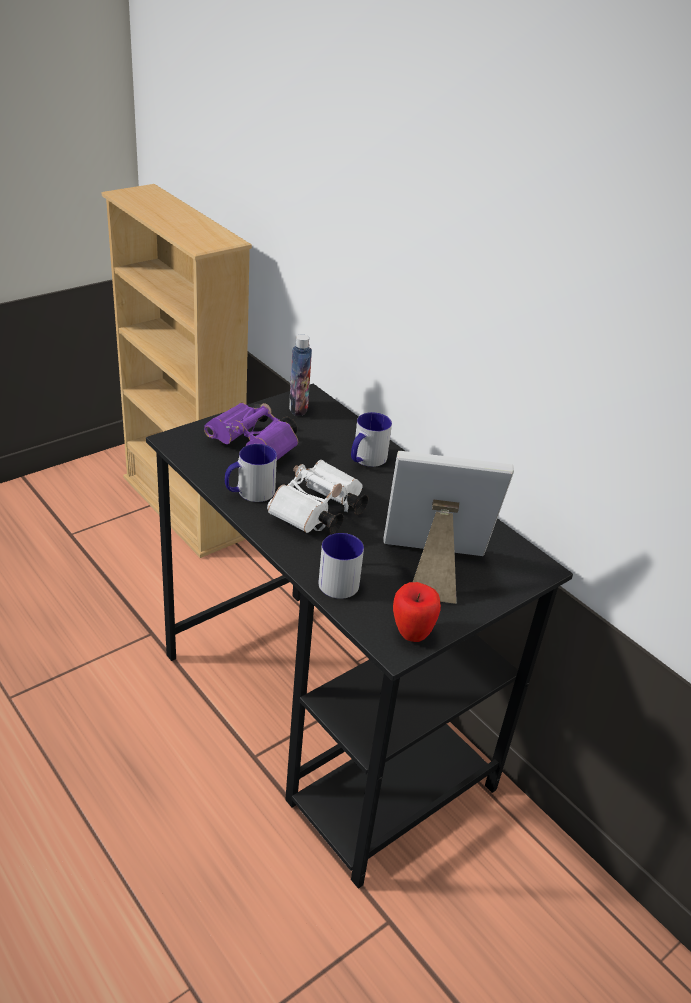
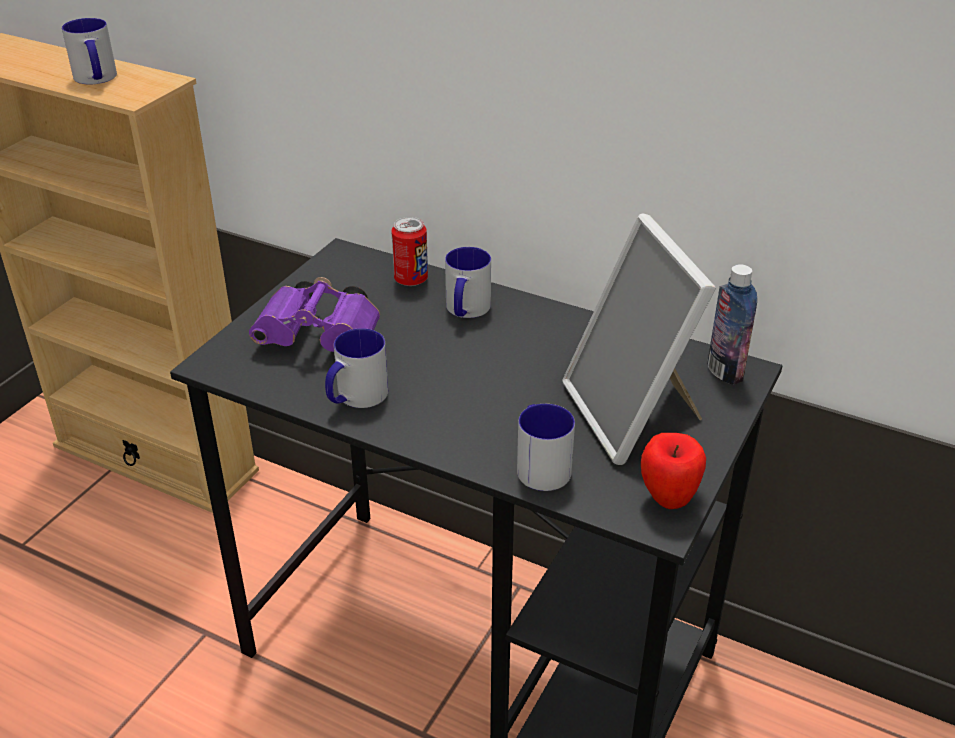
camera: 20 degrees left, 0 degrees up
(187, 229) = (96, 79): none -> mug
(298, 408) = (340, 273): bottle -> bottle (724, 371)
(317, 514) = (457, 396): white binoculars -> none
(343, 427) = (411, 280): none -> can
(431, 569) = (633, 415): picture frame -> picture frame turned 90 degrees counterclockwise

